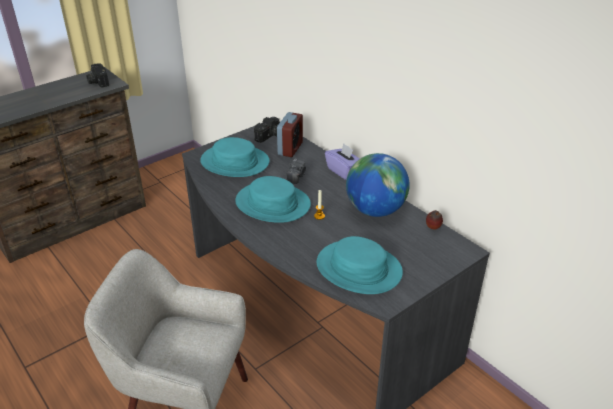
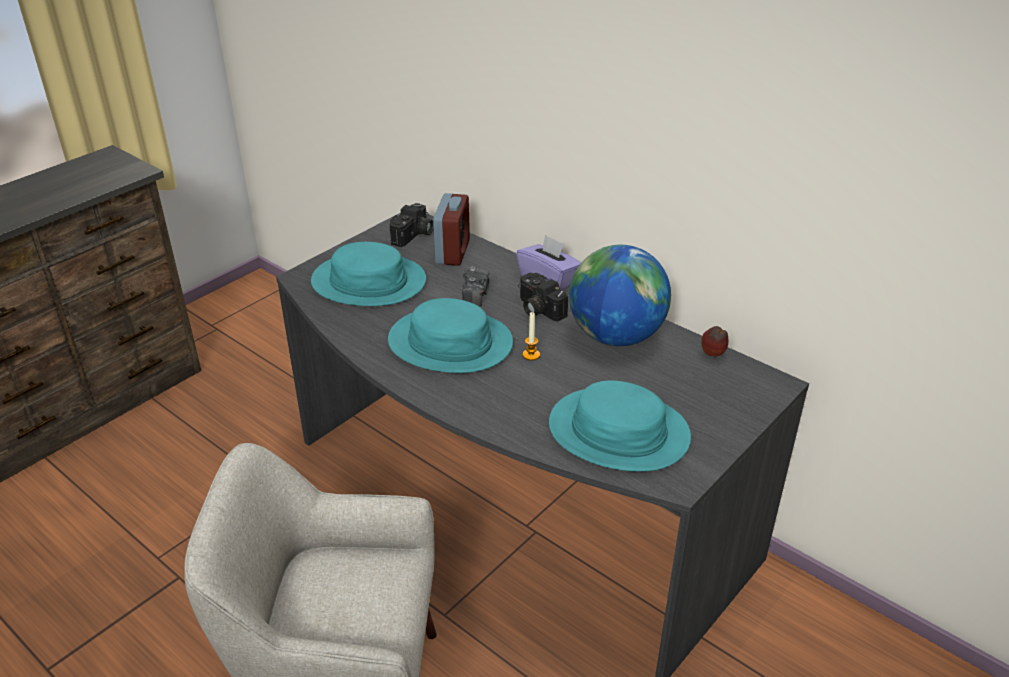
camera: 10 degrees left, 0 degrees up
(97, 82) = (107, 170): camera -> camera (538, 309)

